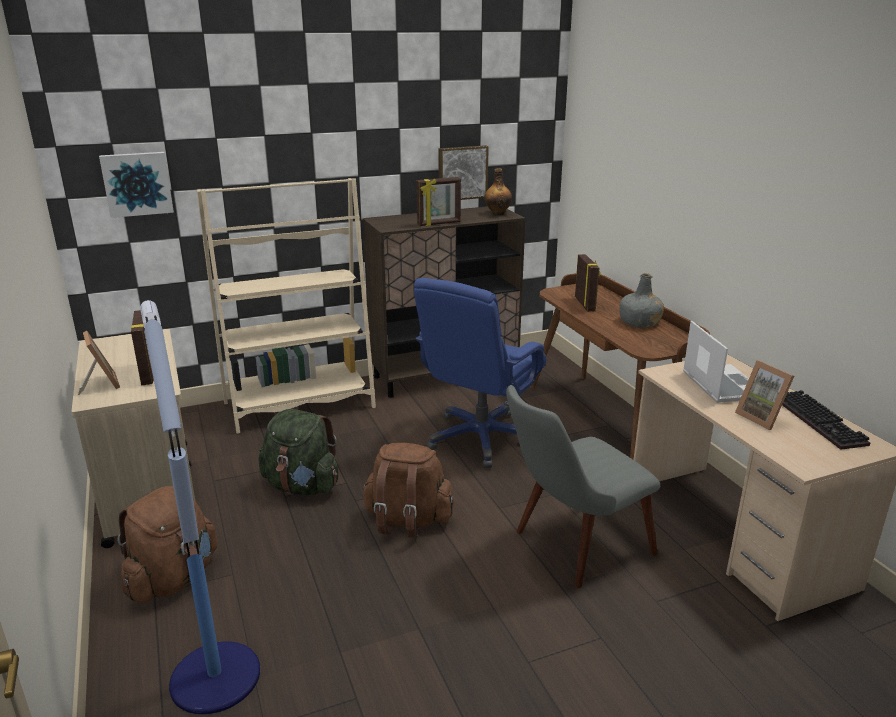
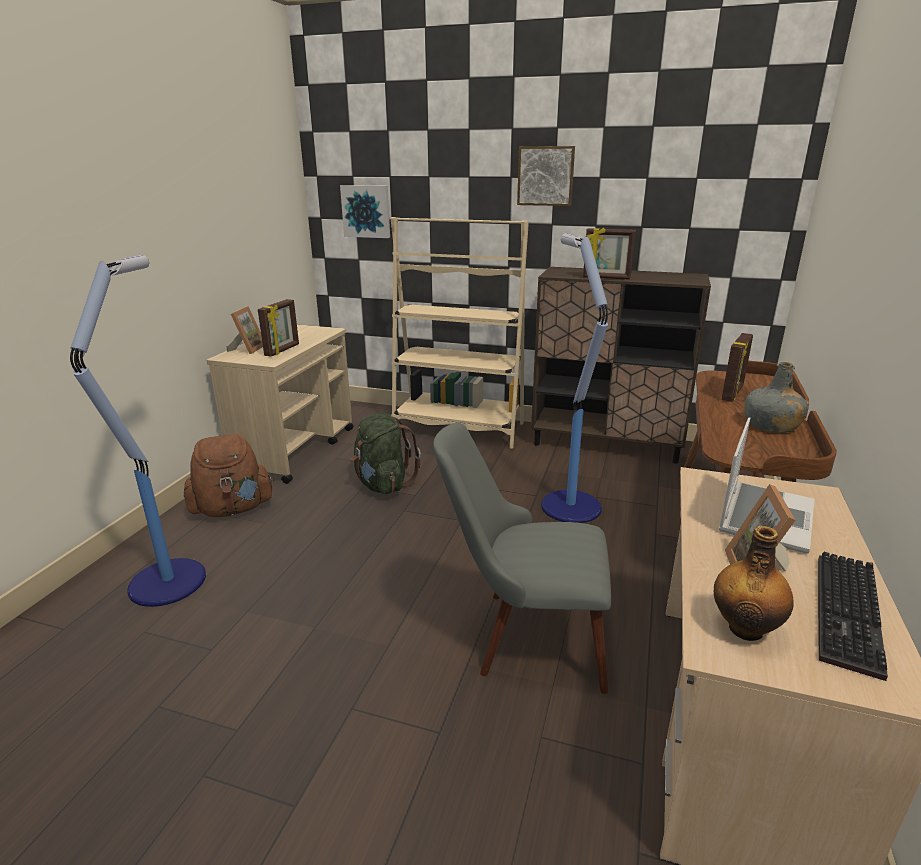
camera: 40 degrees right, 0 degrees up
(407, 520) = (419, 542): brown backpack -> none
(462, 172) = (666, 232): picture -> picture (546, 176)
(481, 438) = (569, 505): blue office chair -> floor lamp
(497, 213) = (687, 279): bottle -> bottle (745, 628)

